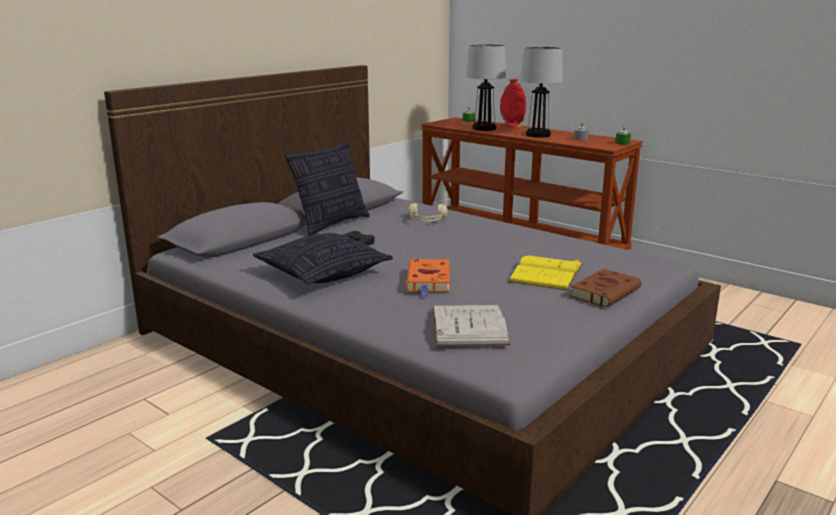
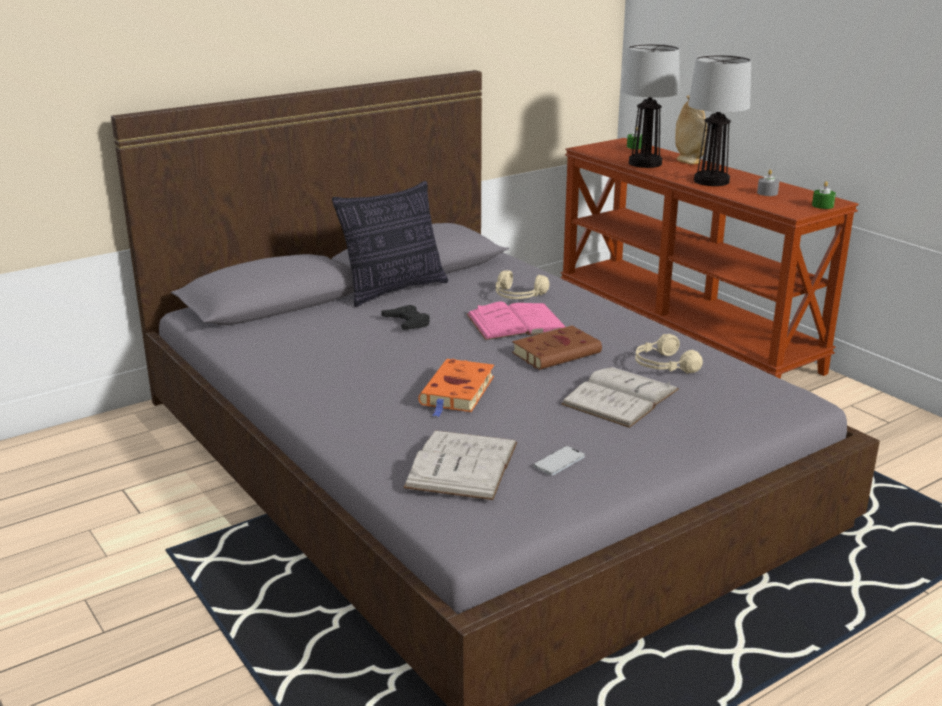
camera: 15 degrees right, 5 degrees up
(323, 274) = (339, 365): pillow -> none
(437, 236) = (516, 322): none -> pink book
(512, 126) = (688, 161): red vase -> beige vase
(536, 316) = (559, 462): none -> phone
(546, 273) = (620, 397): yellow book -> white book
(560, 252) = (663, 366): none -> beige headphones
(606, 292) = (678, 437): brown book -> brown book (558, 352)

